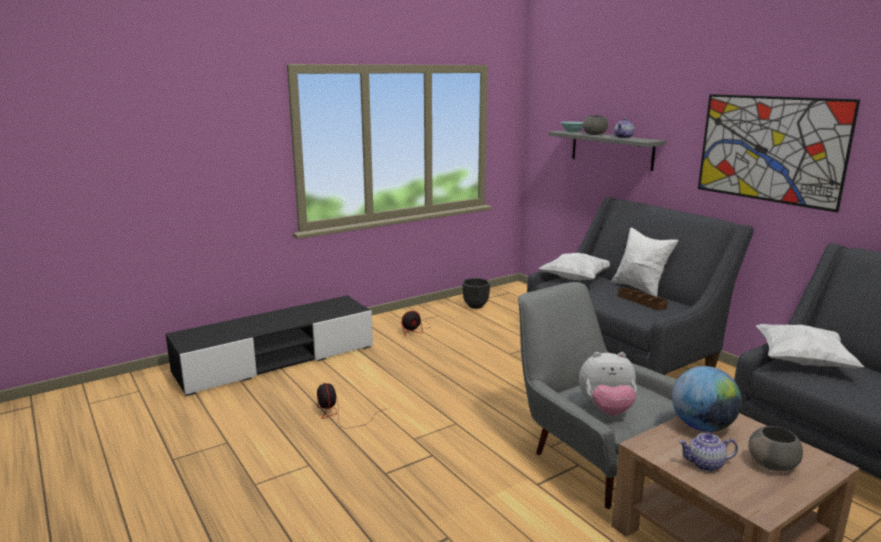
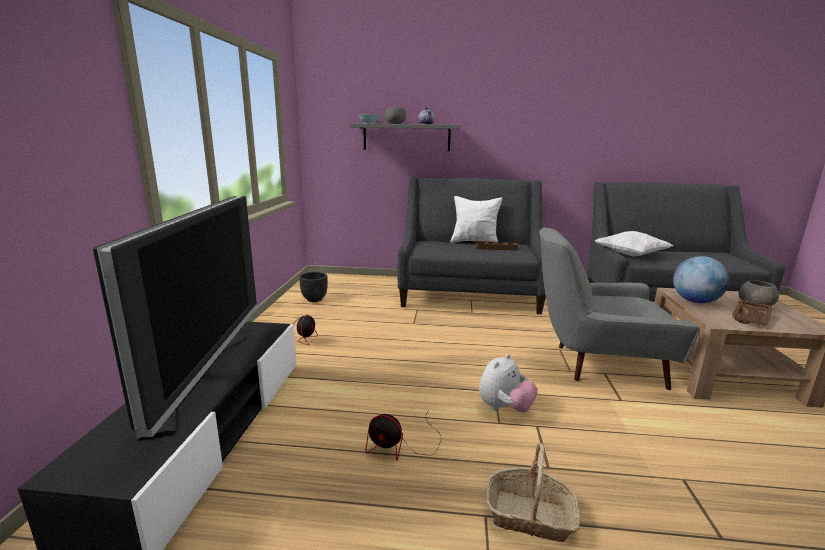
camera: 50 degrees left, 0 degrees up
(277, 319) = (200, 376): none -> television
(326, 480) = (530, 515): none -> basket
(575, 279) = (426, 246): white pillow -> none
(606, 409) = (643, 315): plush toy -> plush toy (504, 408)
(705, 464) = (751, 318): teapot -> brown tray
(770, 149) = (545, 125): picture -> none

